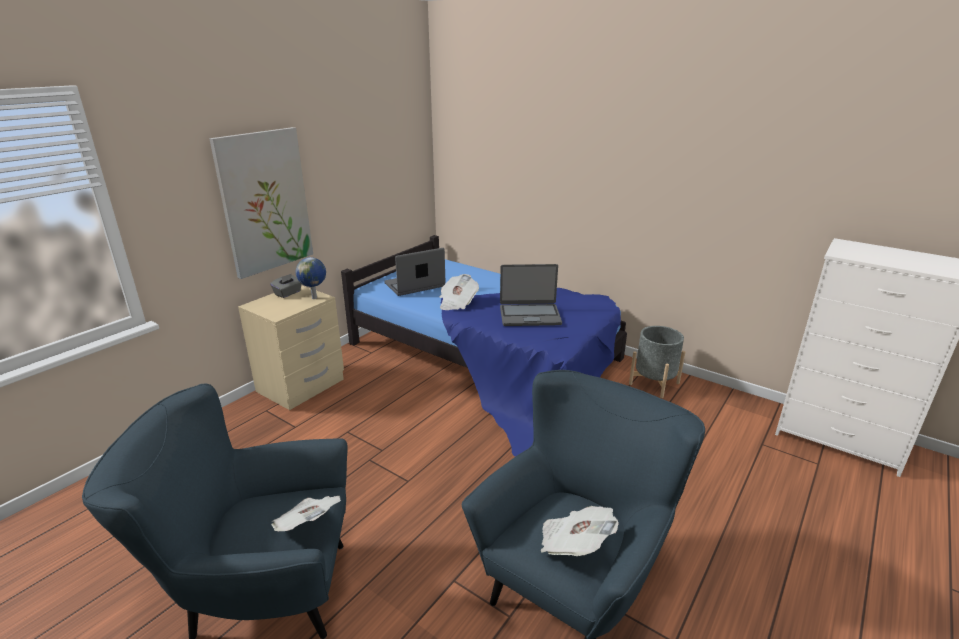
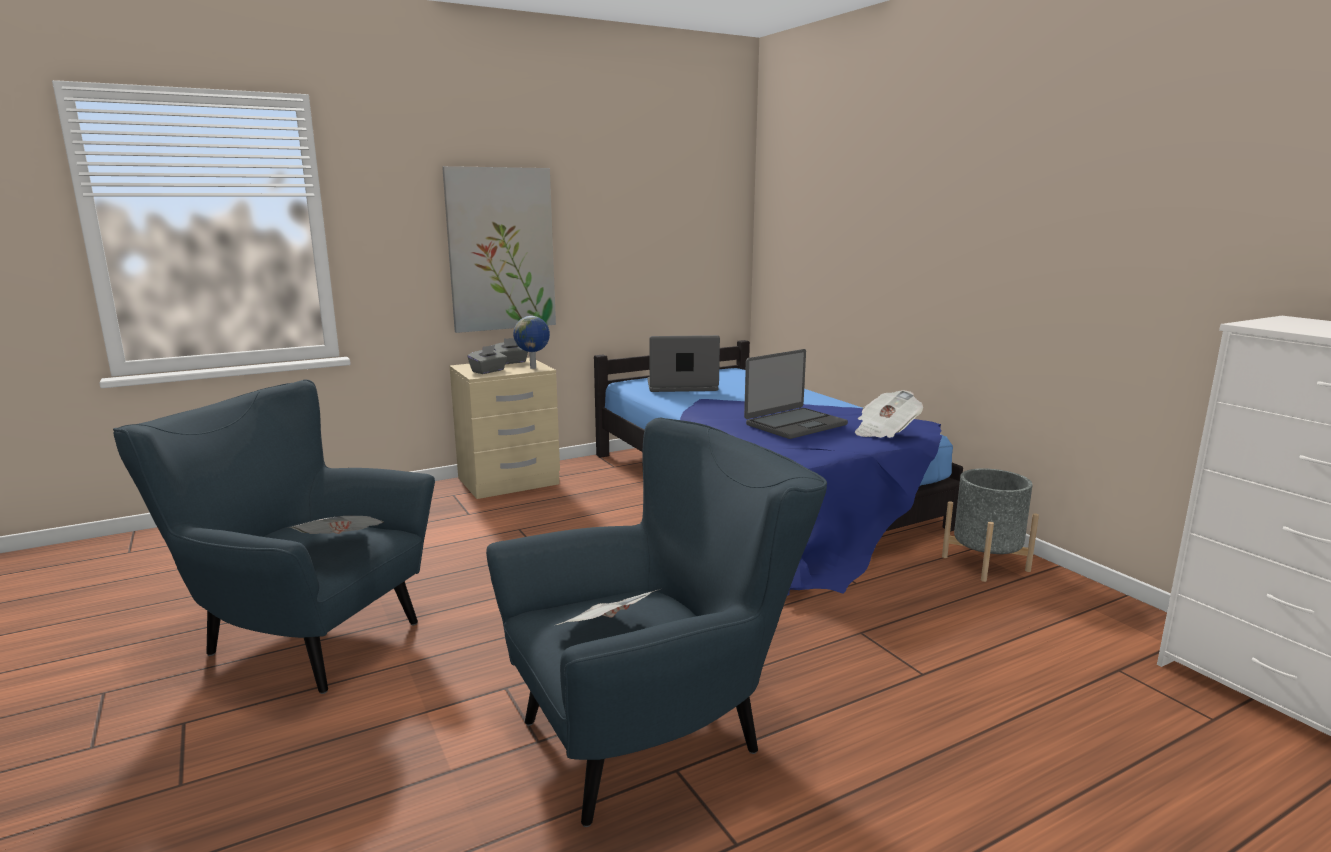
camera: 25 degrees right, 10 degrees down
(281, 308) = (488, 371): none -> grey tissue box
(457, 303) = (714, 405): newspaper -> newspaper (885, 432)
(529, 315) = (794, 424): laptop -> laptop turned 60 degrees counterclockwise

